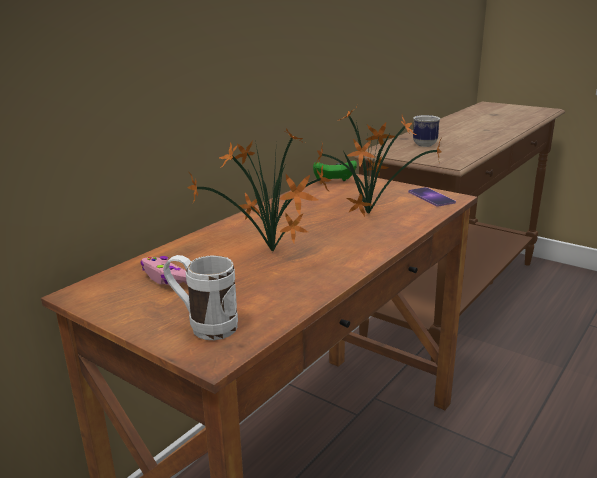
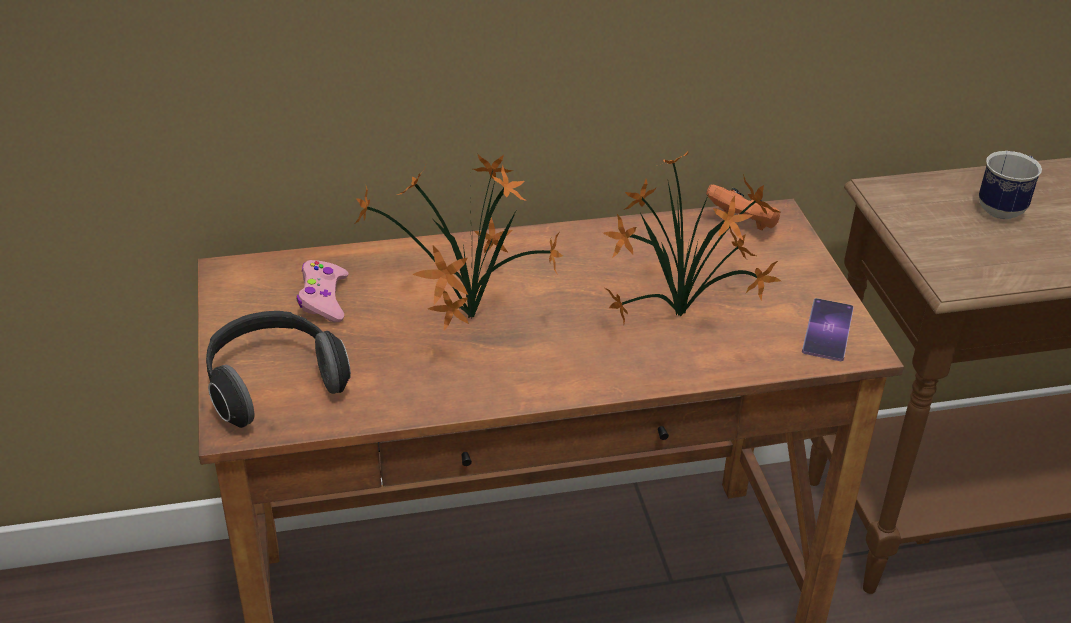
camera: 40 degrees right, 15 degrees up
(204, 326) = (273, 384): white mug -> headphones
(334, 182) = (743, 224): green game controller -> orange game controller

